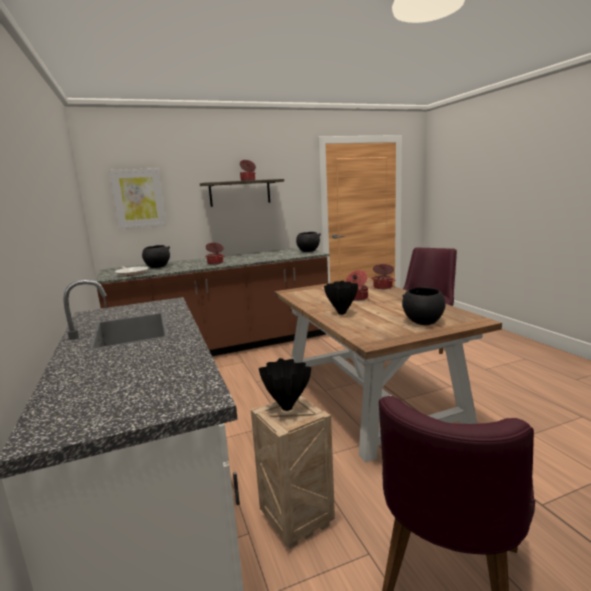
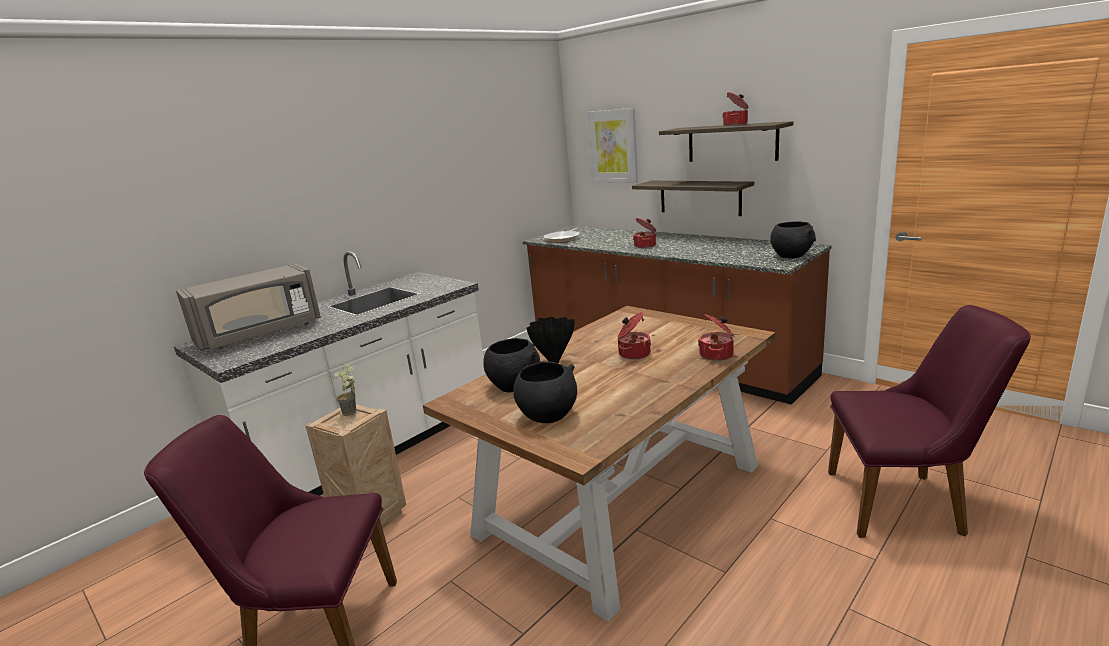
camera: 65 degrees right, 5 degrees up
(112, 385) = (260, 333): none -> grey microwave
(157, 266) = (602, 235): black bowl -> black bowl (514, 385)
(220, 230) = (699, 197): none -> shelf
(286, 408) = (353, 413): black vase -> potted plant

